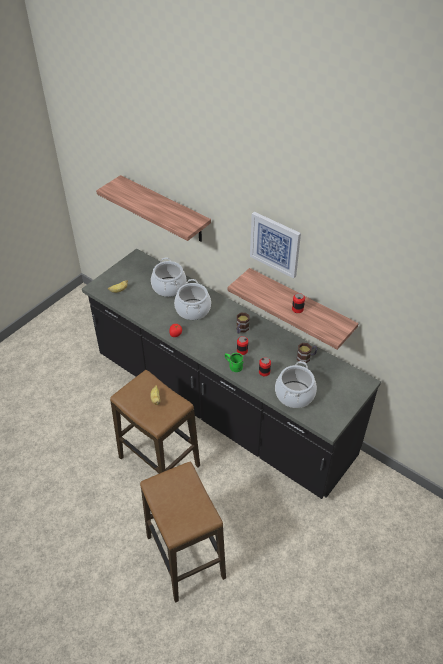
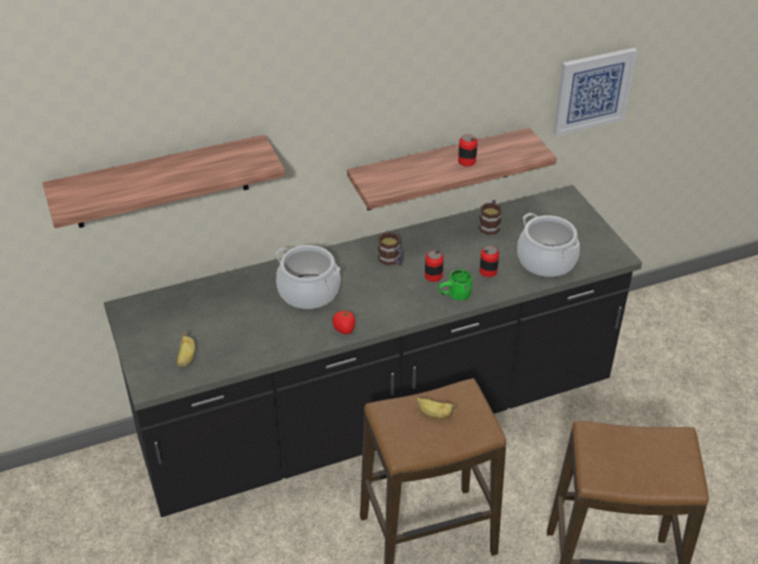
camera: 60 degrees left, 5 degrees down
(169, 287) = (235, 298): cooking pot -> none
(275, 244) = (390, 97): picture -> picture (592, 90)

